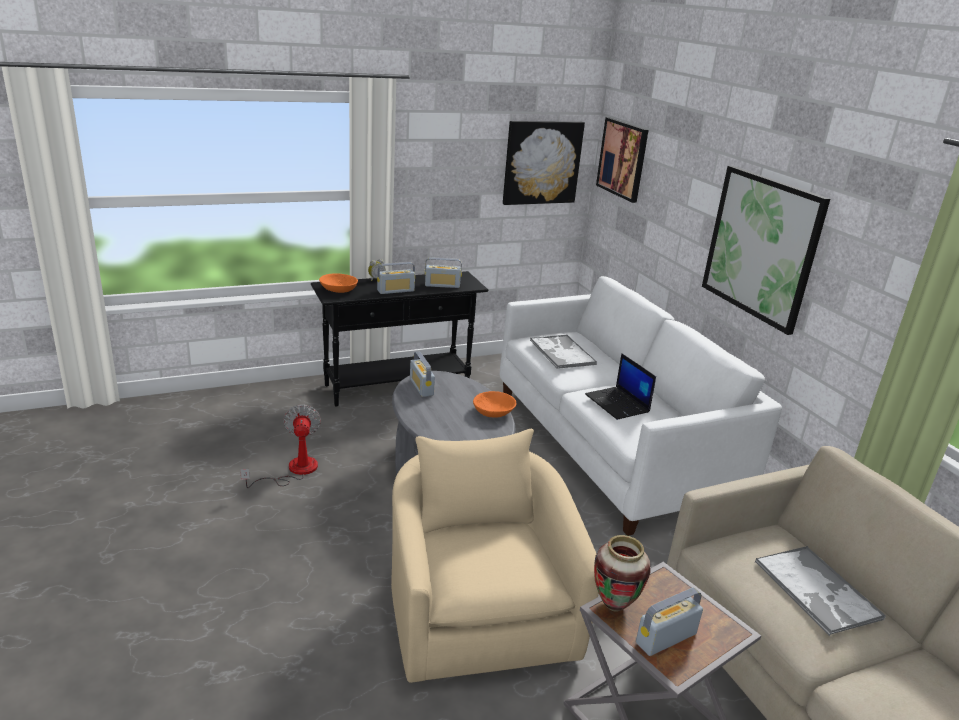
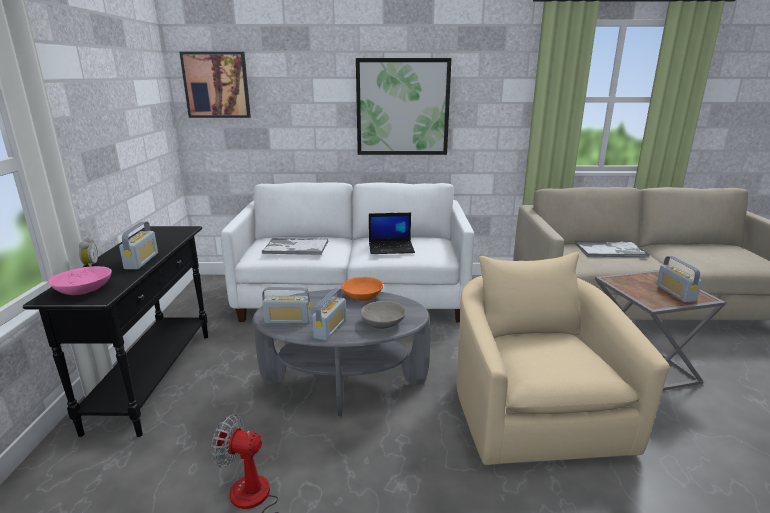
camera: 65 degrees left, 5 degrees down
(338, 290) = (84, 290): orange bowl -> pink bowl
(442, 285) = (163, 240): radio -> radio (330, 328)
(447, 432) = (383, 323): none -> grey bowl
(478, 609) = (533, 410): beige armchair -> beige armchair turned 75 degrees clockwise
(542, 162) = (145, 102): picture -> none
(614, 605) = (647, 300): vase -> none

